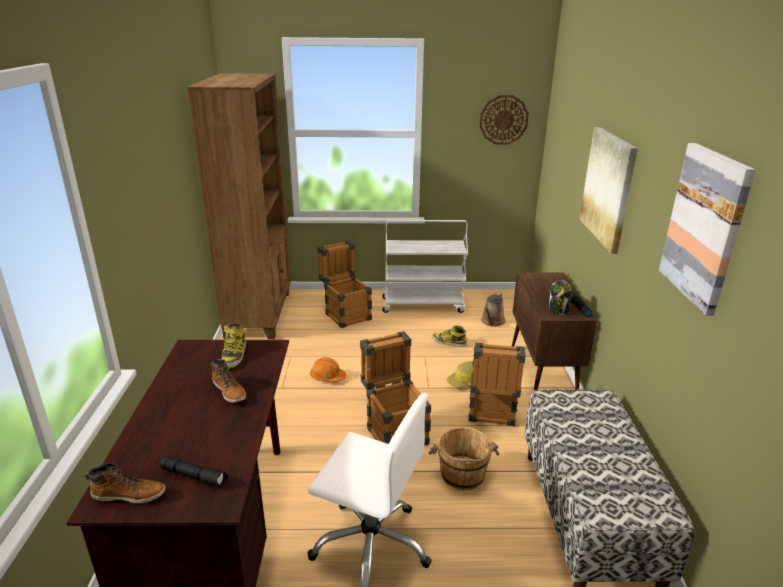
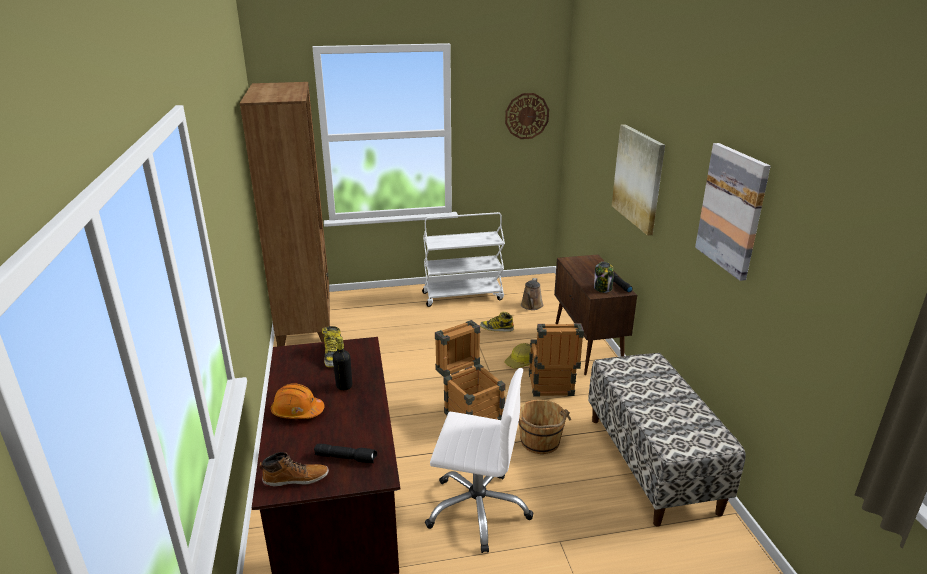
camera: 10 degrees left, 0 degrees up
(229, 391) = (344, 386): boot -> black bottle
(327, 377) = (392, 371): orange hard hat -> orange hard hat (297, 411)
(346, 314) = (391, 311): crate -> none

